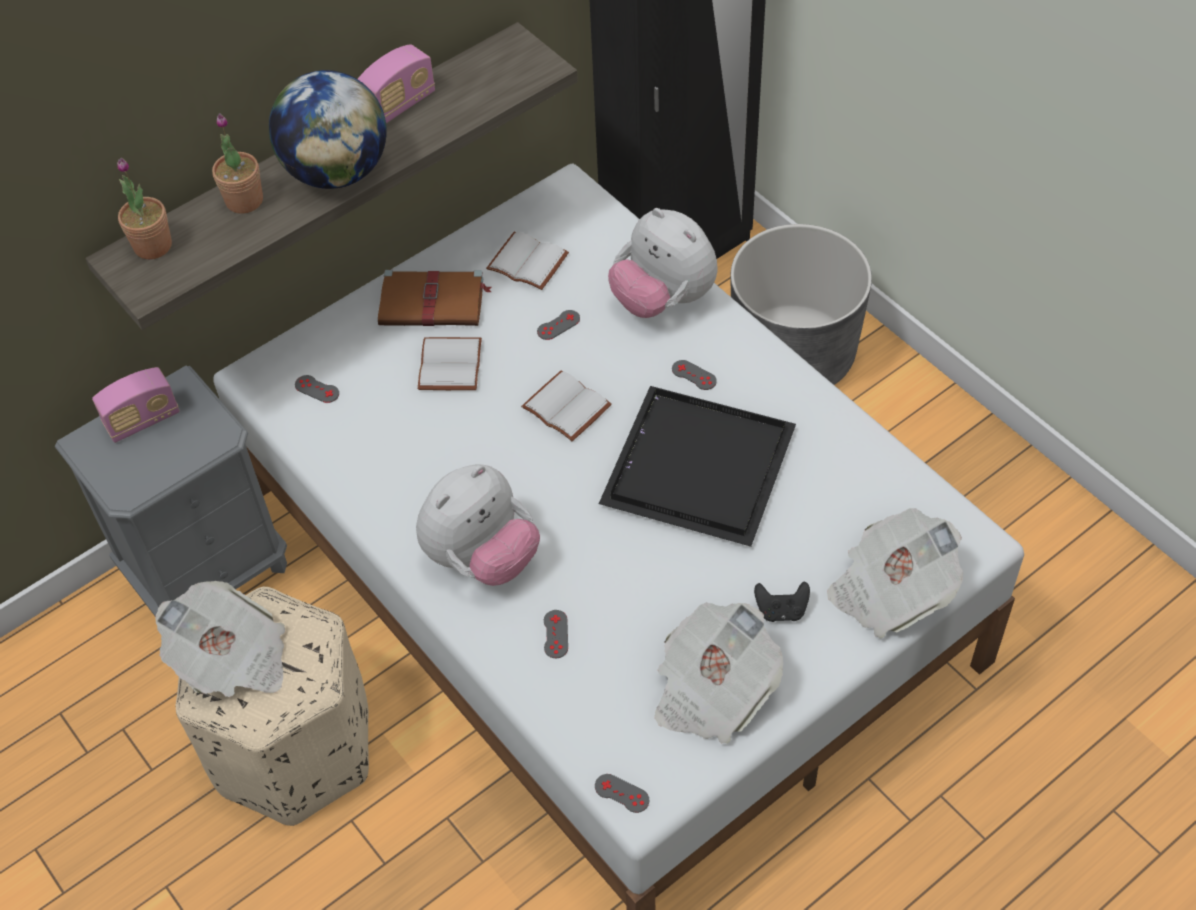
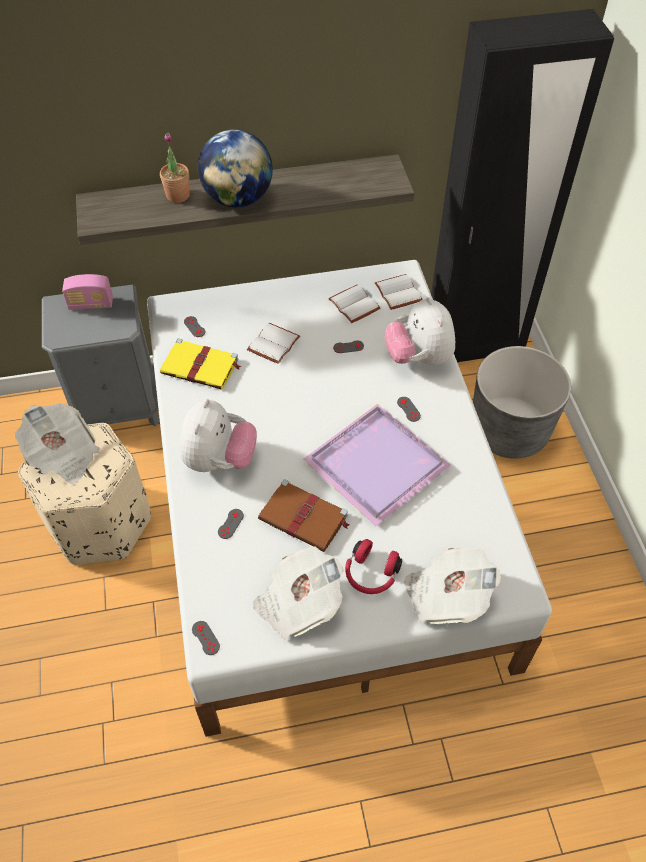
camera: 25 degrees right, 0 degrees up
(153, 246) = (113, 201): potted plant -> none
(367, 442) = (201, 367): none -> yellow book
(400, 104) = (299, 175): radio -> none
(434, 302) = (287, 305): brown book -> brown book (304, 518)
(482, 557) = (219, 459): plush toy -> plush toy turned 60 degrees counterclockwise
(564, 408) = (321, 395): white book -> white book (396, 292)
(696, 464) = (376, 462): black tray -> purple tray
(781, 610) = (371, 574): black game controller -> red headphones

